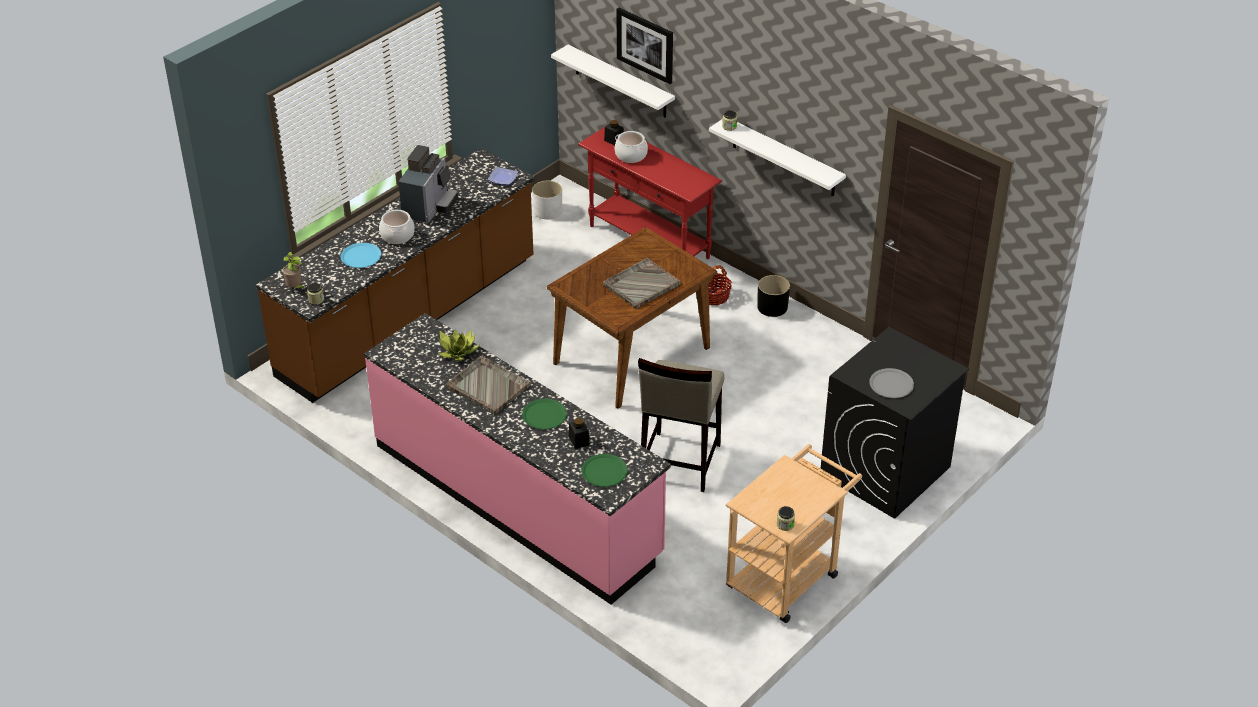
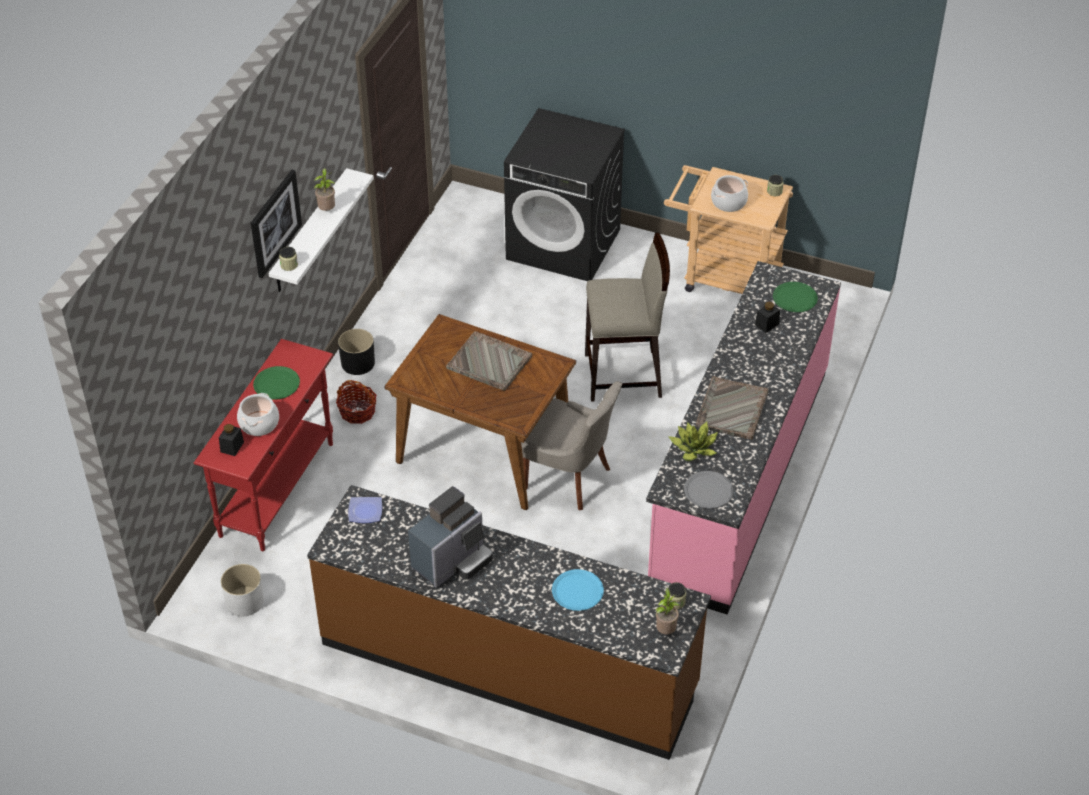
camera: 110 degrees left, 5 degrees up
(397, 235) = (522, 571): cooking pot -> cooking pot (728, 202)
(429, 207) = (452, 561): coffee machine -> coffee machine turned 135 degrees clockwise
(544, 415) = (747, 357): green plate -> green plate (276, 384)
(573, 396) = (569, 478): none -> grey chair
(620, 82) = (188, 403): white shelf -> none
(645, 45) = (199, 321): picture -> picture (274, 223)
(791, 155) = (327, 210): none -> potted plant
(891, 384) = (585, 146): grey plate -> grey plate (708, 490)

